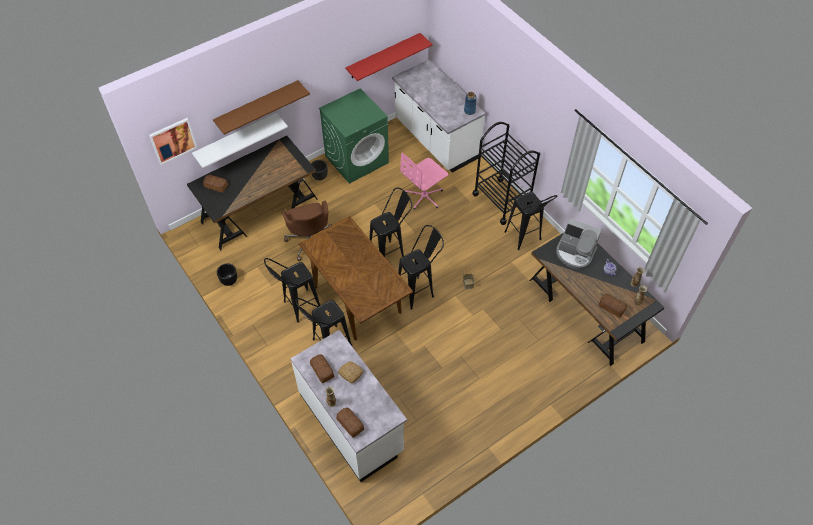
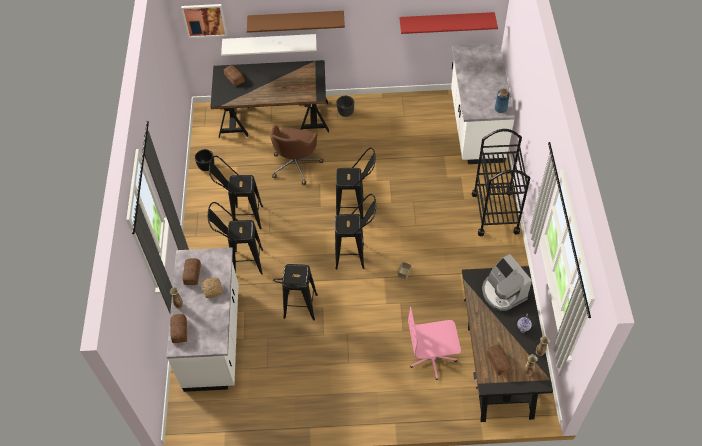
camera: 35 degrees right, 0 degrees up
(357, 159) = (389, 112): green washing machine -> none
(357, 300) = (297, 236): brown dining table -> none
(424, 196) = (425, 174): pink office chair -> pink office chair (432, 358)
(525, 240) = (490, 261): black stool -> black stool (300, 312)

